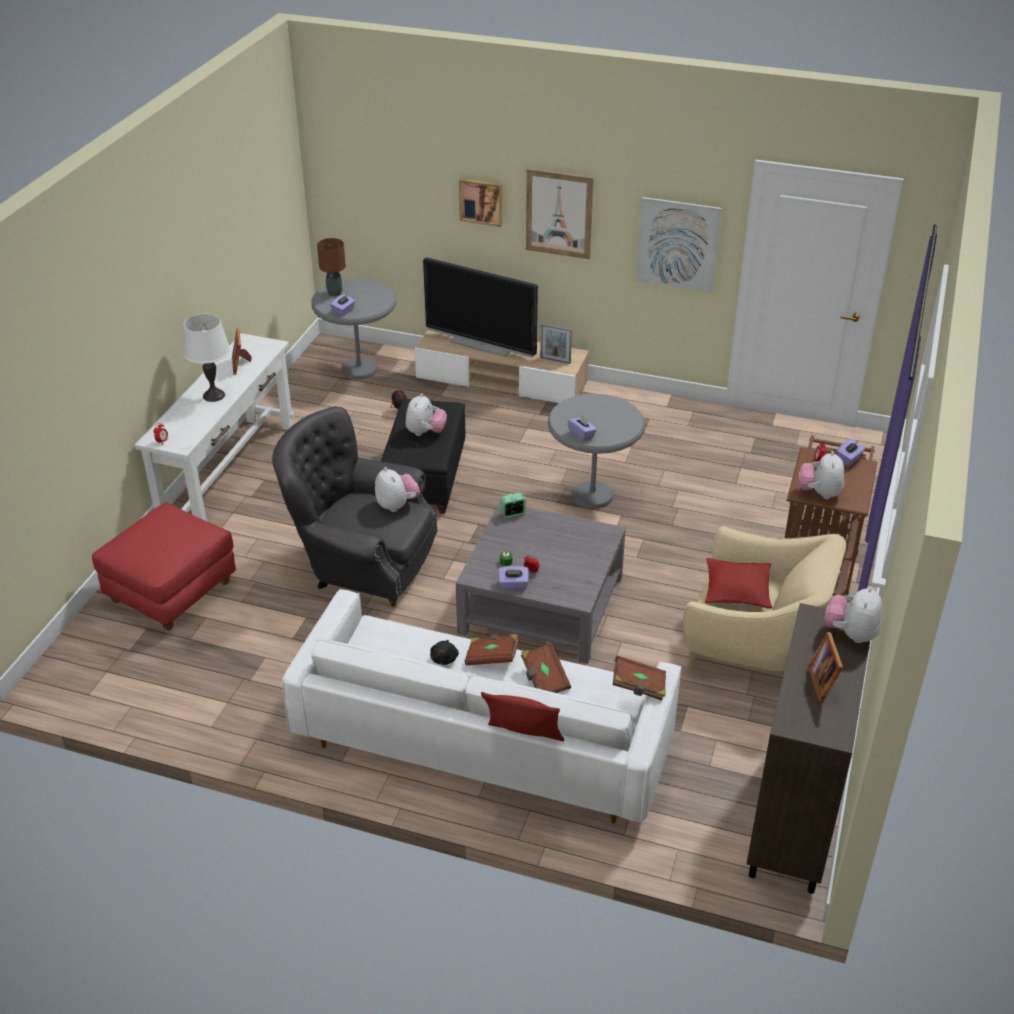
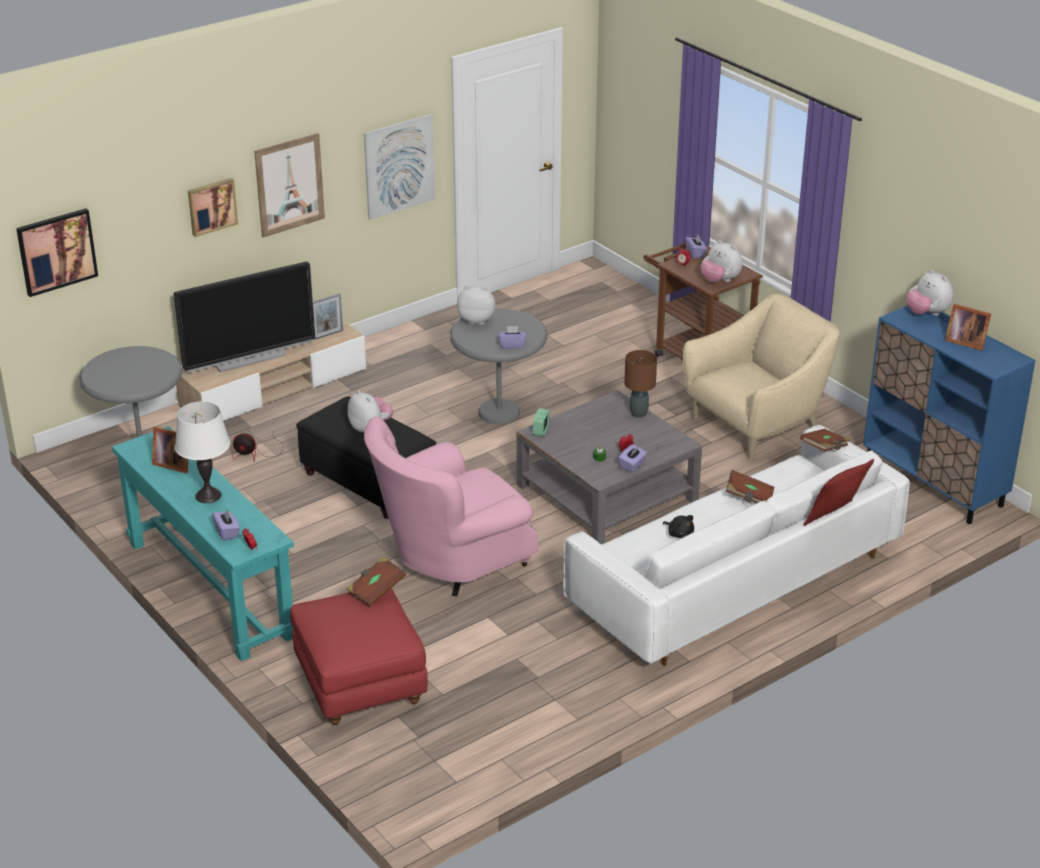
camera: 55 degrees left, 5 degrees down
(229, 473) = (210, 589): white console table -> turquoise console table
(334, 293) = (105, 377): brown table lamp -> brown table lamp (638, 414)
(343, 311) = (148, 383): purple tissue box -> purple tissue box (227, 532)
(344, 181) = (56, 251): none -> picture
(362, 565) = (450, 561): grey armchair -> pink armchair
(397, 505) = (466, 478): plush toy -> plush toy (477, 320)
(492, 657) = (701, 511): brown book -> brown book (376, 590)
(737, 590) = (741, 378): red pillow -> none
(793, 818) = (934, 483): brown cabinet -> blue cabinet

